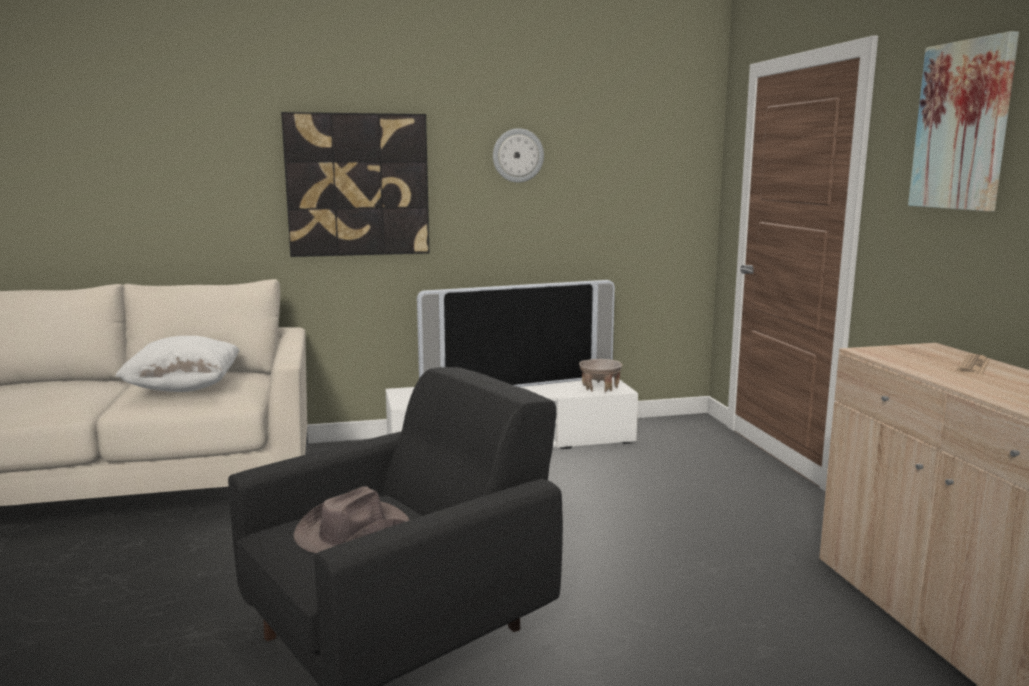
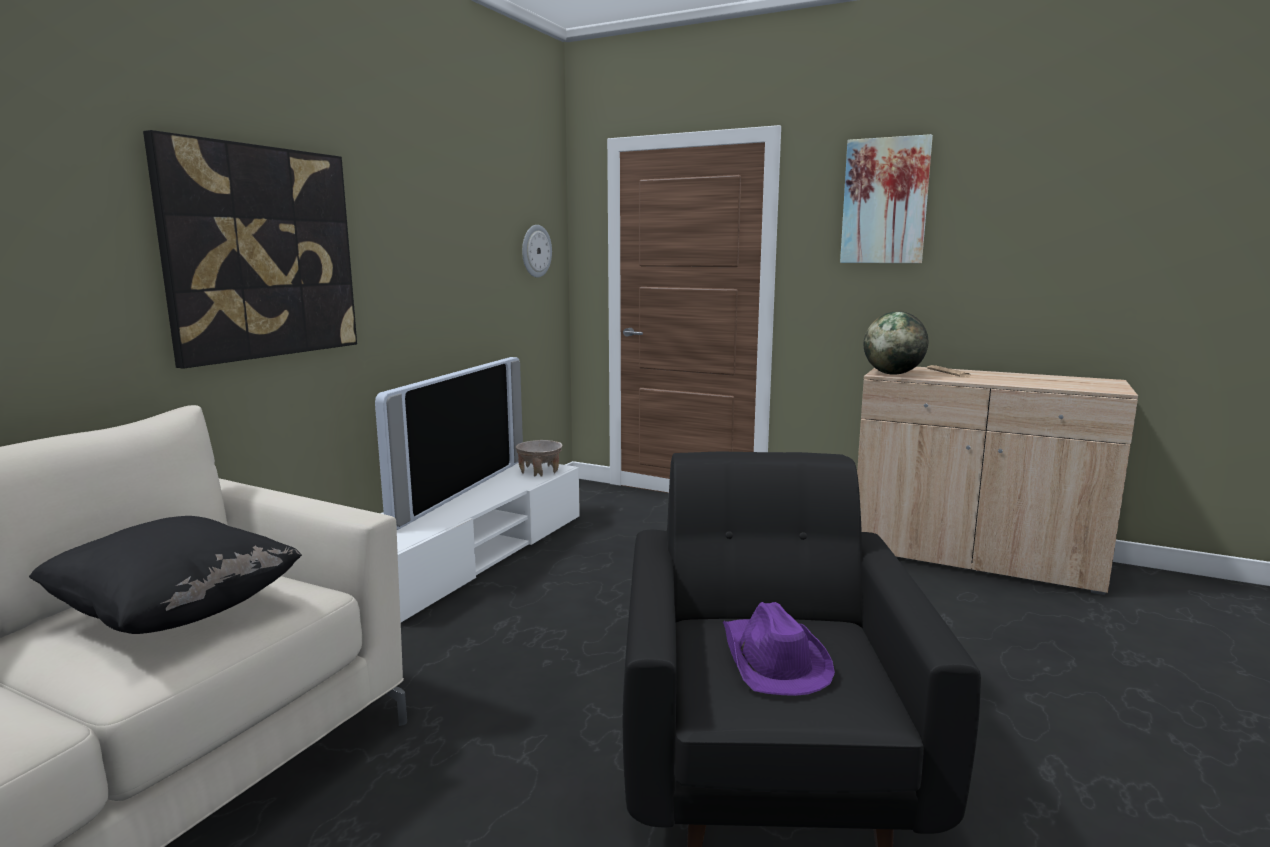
camera: 50 degrees left, 0 degrees up
(184, 388) = (177, 614): white pillow -> black pillow
(351, 531) = (772, 659): brown hat -> purple hat
(518, 155) = (427, 218): wall clock -> wall clock (535, 251)
(884, 353) = (892, 374): none -> globe

